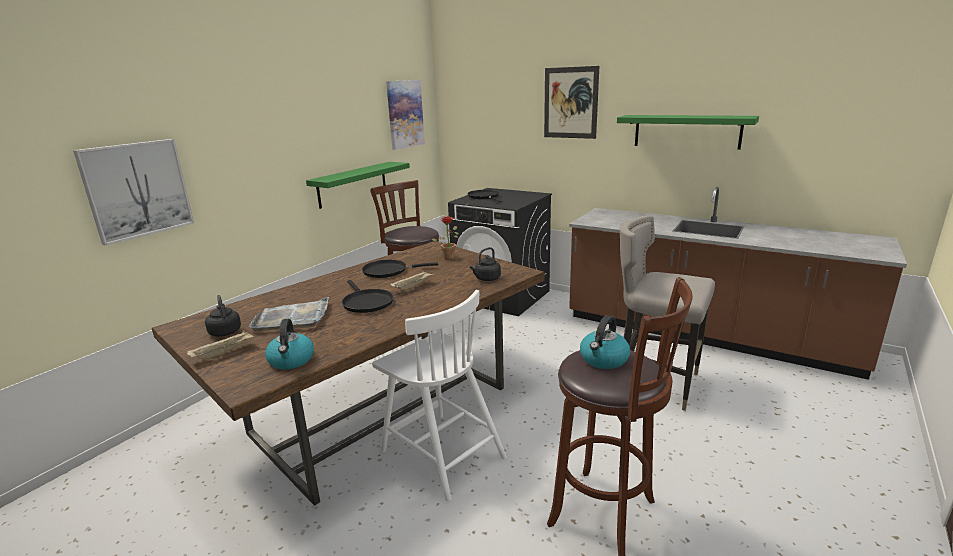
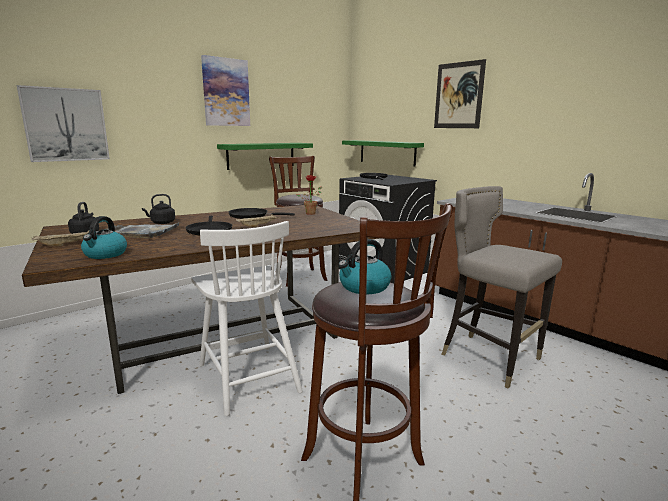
camera: 15 degrees right, 5 degrees down
(405, 114) = (319, 105): picture -> picture (226, 92)
(486, 279) = (325, 228): black kettle -> black kettle (161, 223)
(686, 131) = (565, 119): green shelf -> green shelf (387, 152)

